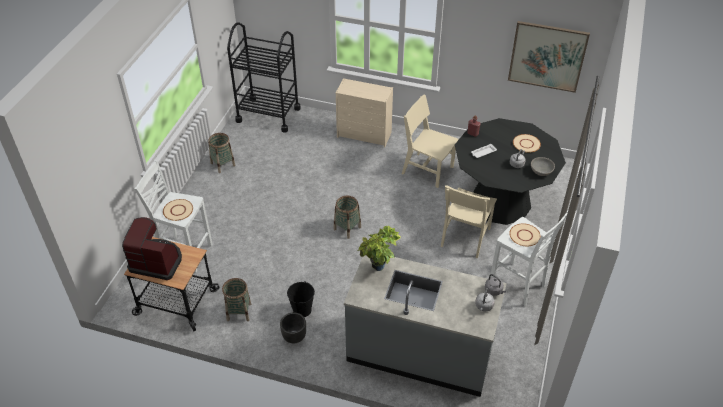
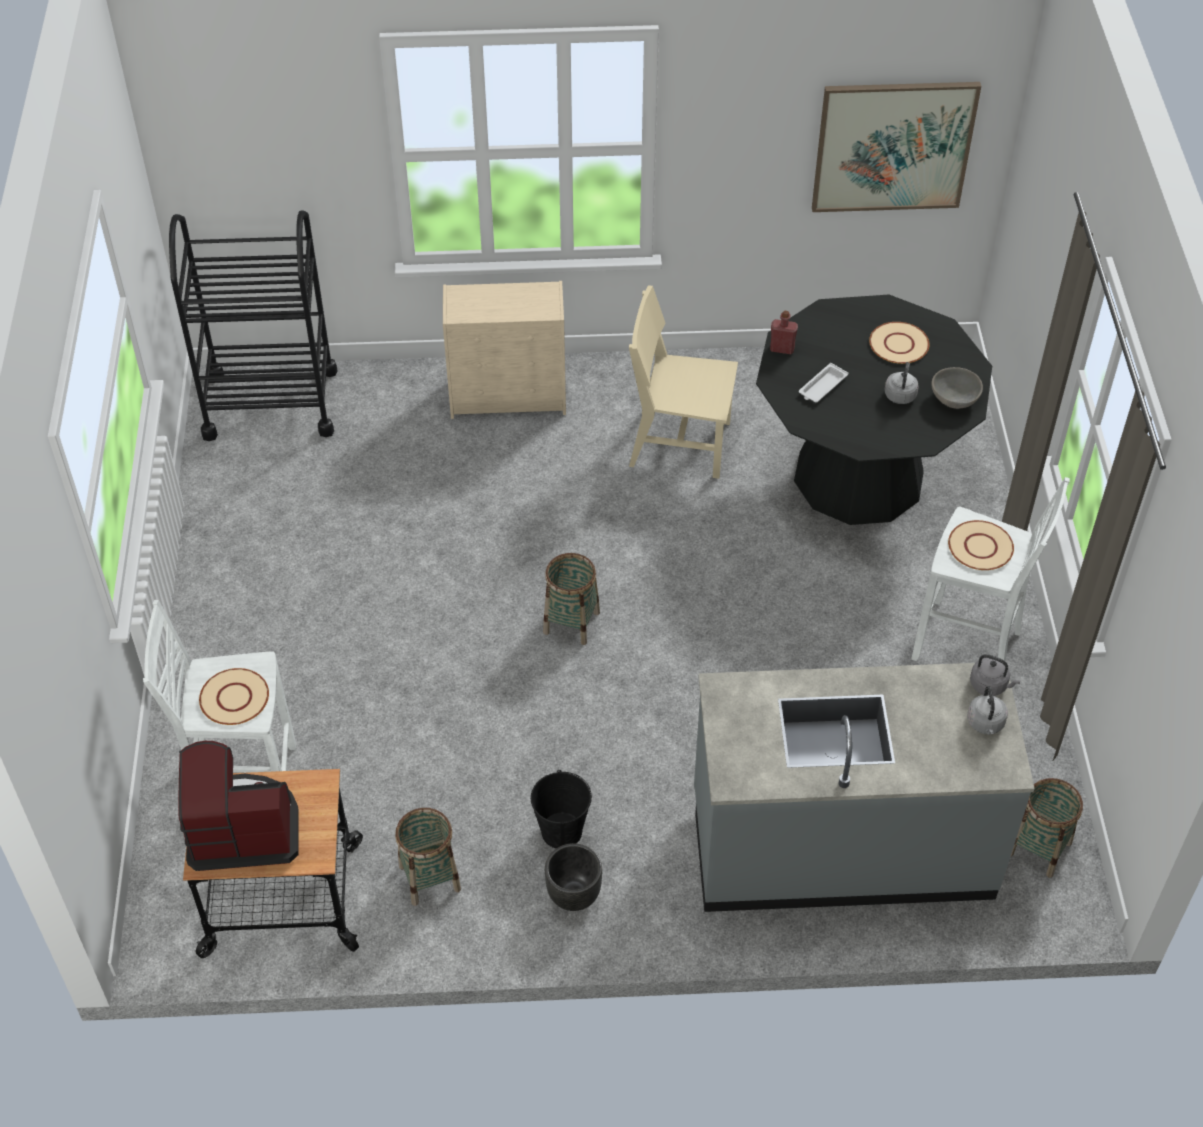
camera: 20 degrees left, 5 degrees up
(223, 164) = (224, 550): basket -> basket (1039, 848)
(379, 269) = (746, 707): potted plant -> none
(465, 237) = (822, 572): beige chair -> none

